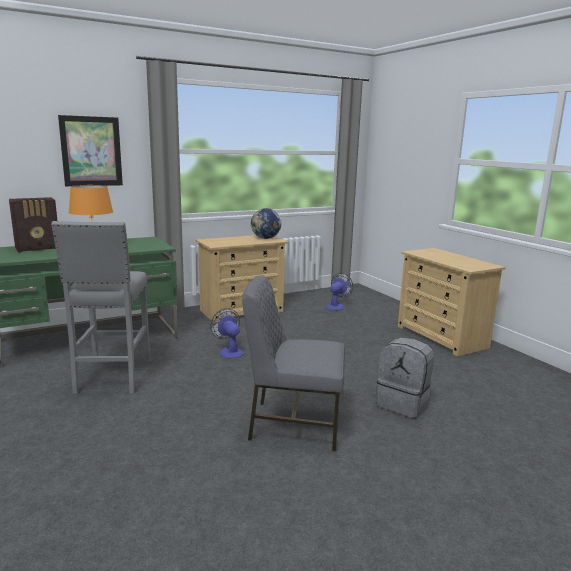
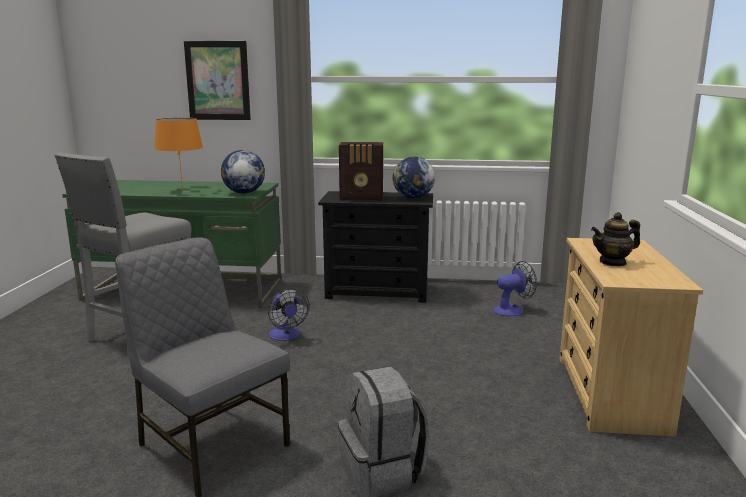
camera: 35 degrees right, 0 degrees up
(38, 248) = (142, 184): radio -> radio (362, 198)
(154, 246) = (244, 193): none -> globe
(229, 351) = (286, 336): fan -> fan turned 150 degrees clockwise
(242, 311) = (378, 291): beige dresser -> black dresser
(448, 260) = (613, 262): none -> teapot

